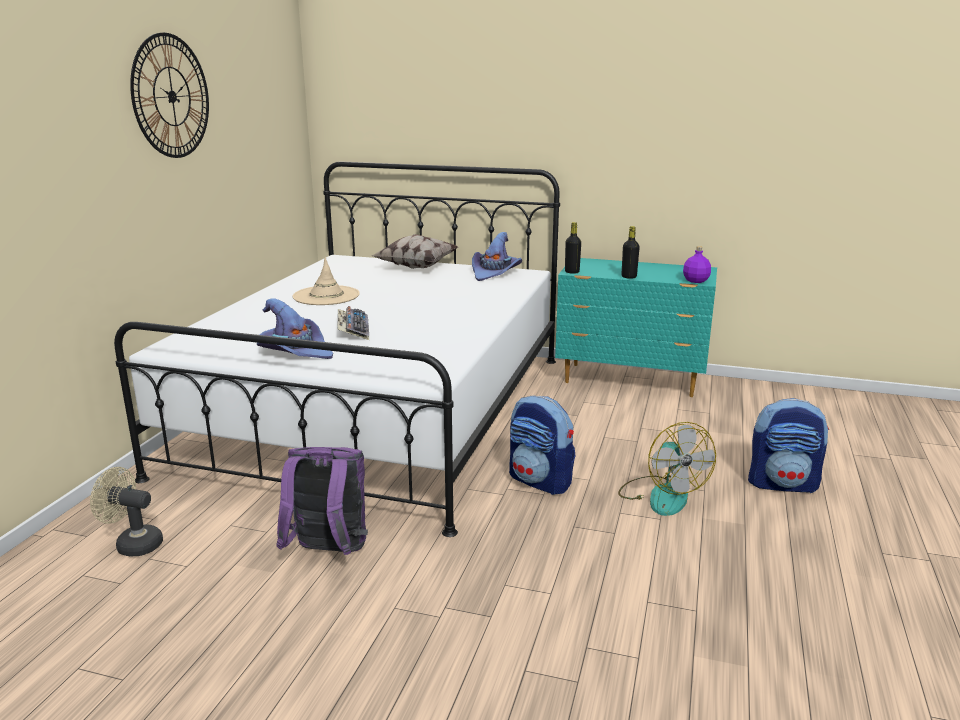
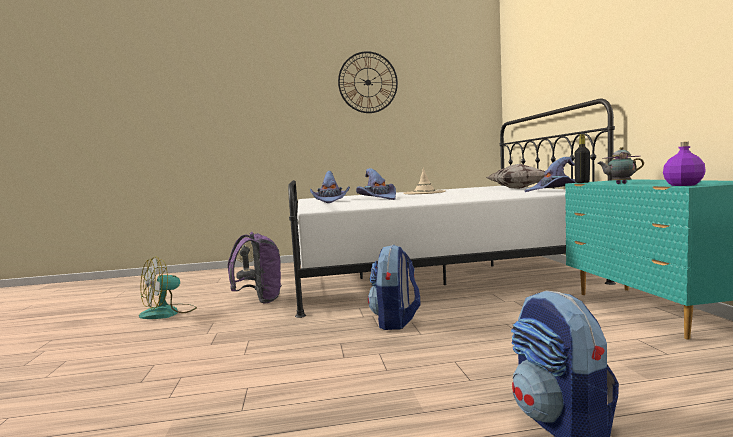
camera: 65 degrees right, 15 degrees down
(353, 329) = (378, 199): keyboard -> purple hat
(629, 277) = (619, 184): black bottle -> teapot
(661, 495) = (432, 363): fan -> fan (168, 313)

